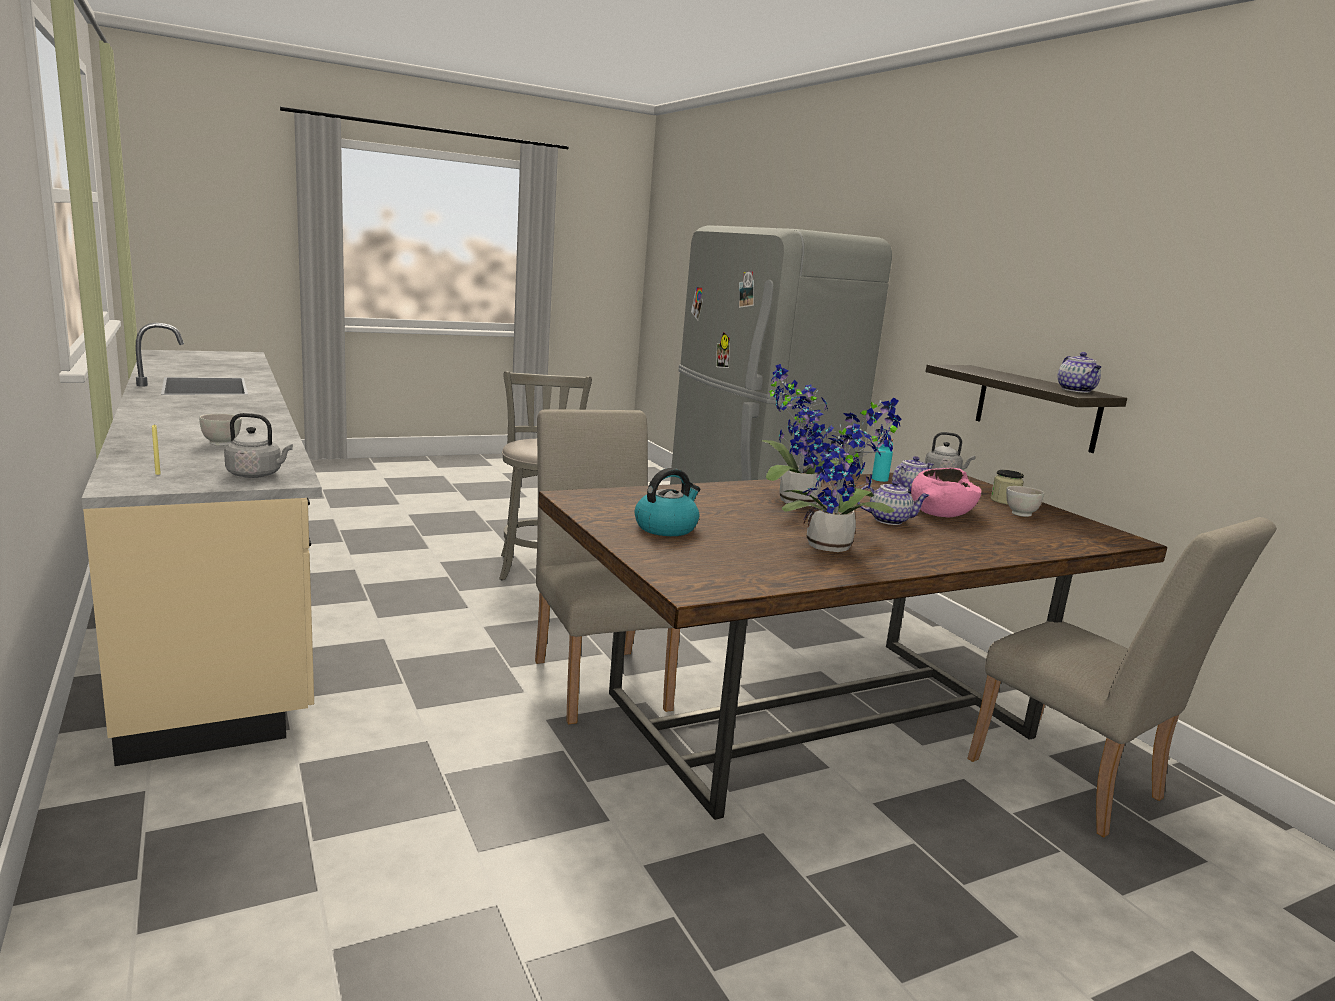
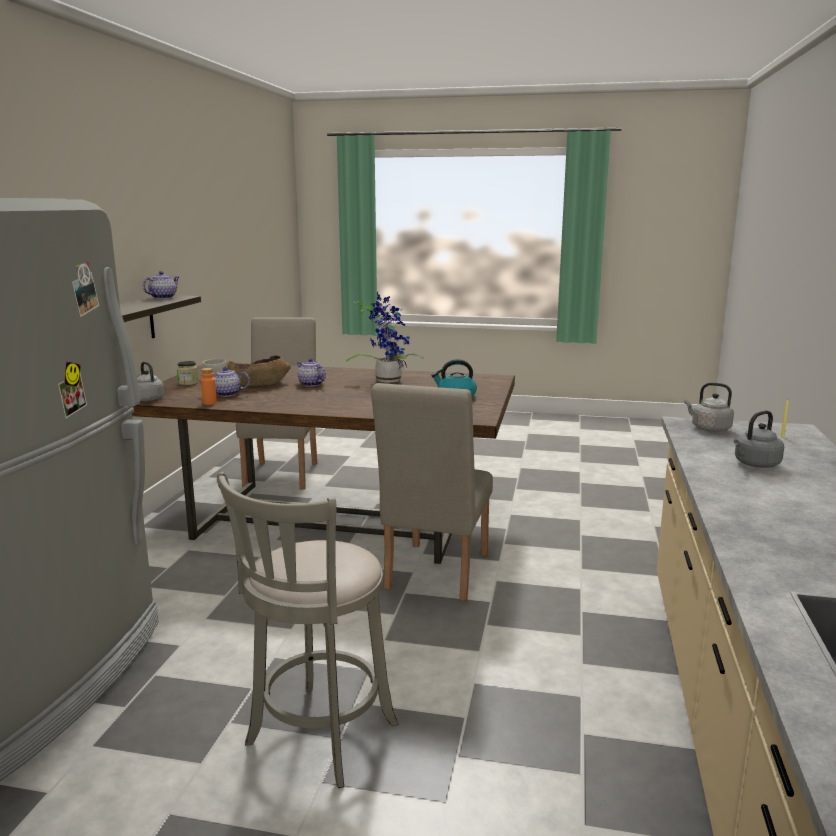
camera: 140 degrees left, 0 degrees up
(222, 443) = (755, 464): white bowl -> grey kettle
(792, 501) = (332, 399): potted plant -> none
(879, 479) = (209, 403): turquoise bottle -> orange bottle
(941, 511) = (258, 384): pink bowl -> brown bowl

